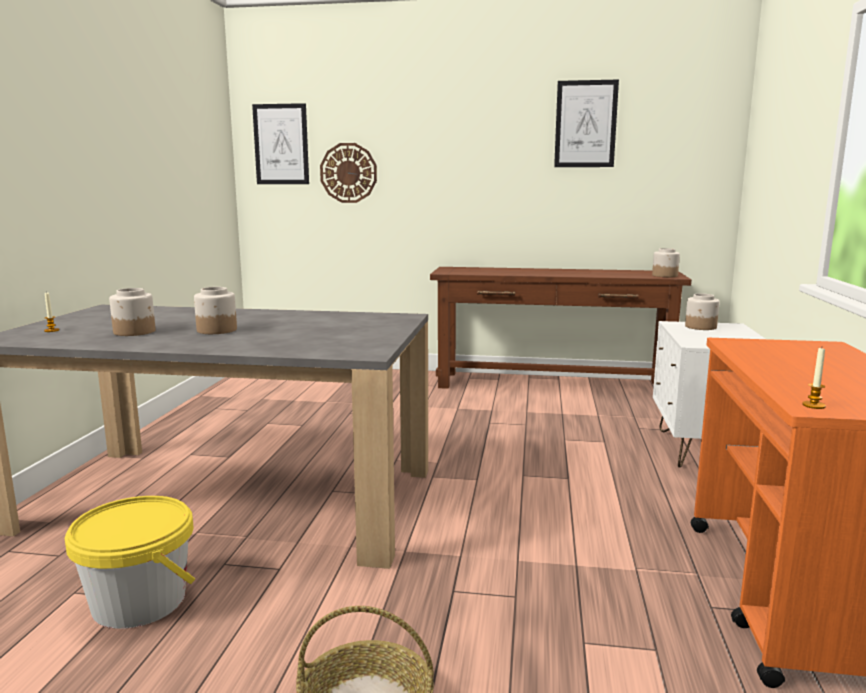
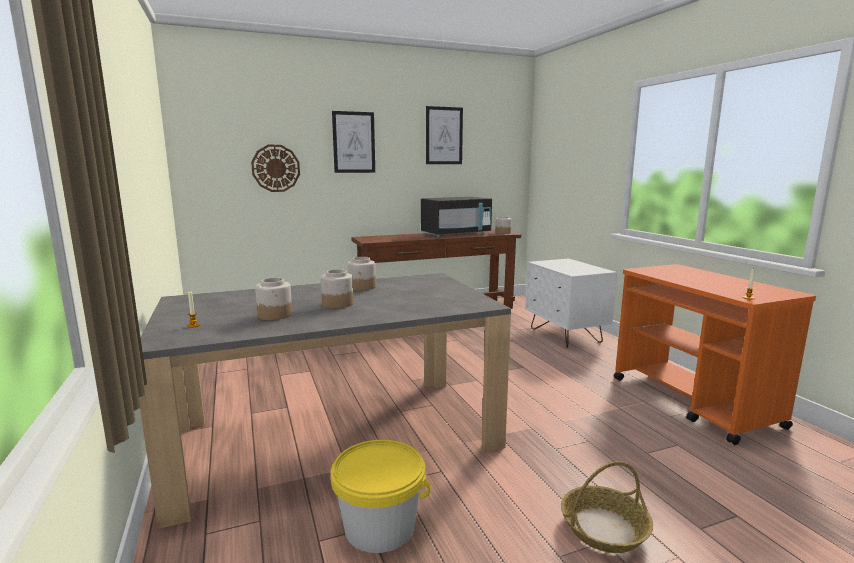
camera: 30 degrees left, 0 degrees up
(281, 144) = (214, 144): picture -> picture (354, 142)
(586, 272) = (456, 234): none -> black microwave
(701, 327) = (555, 263): jar -> jar (362, 287)

